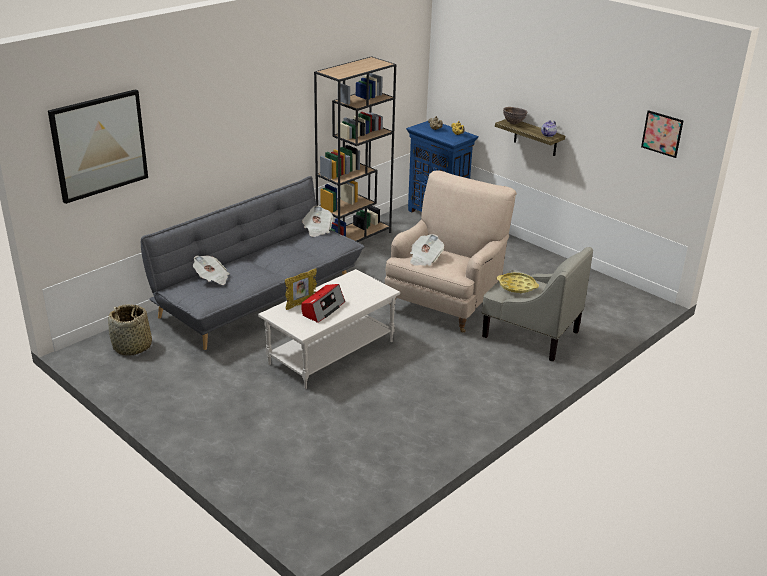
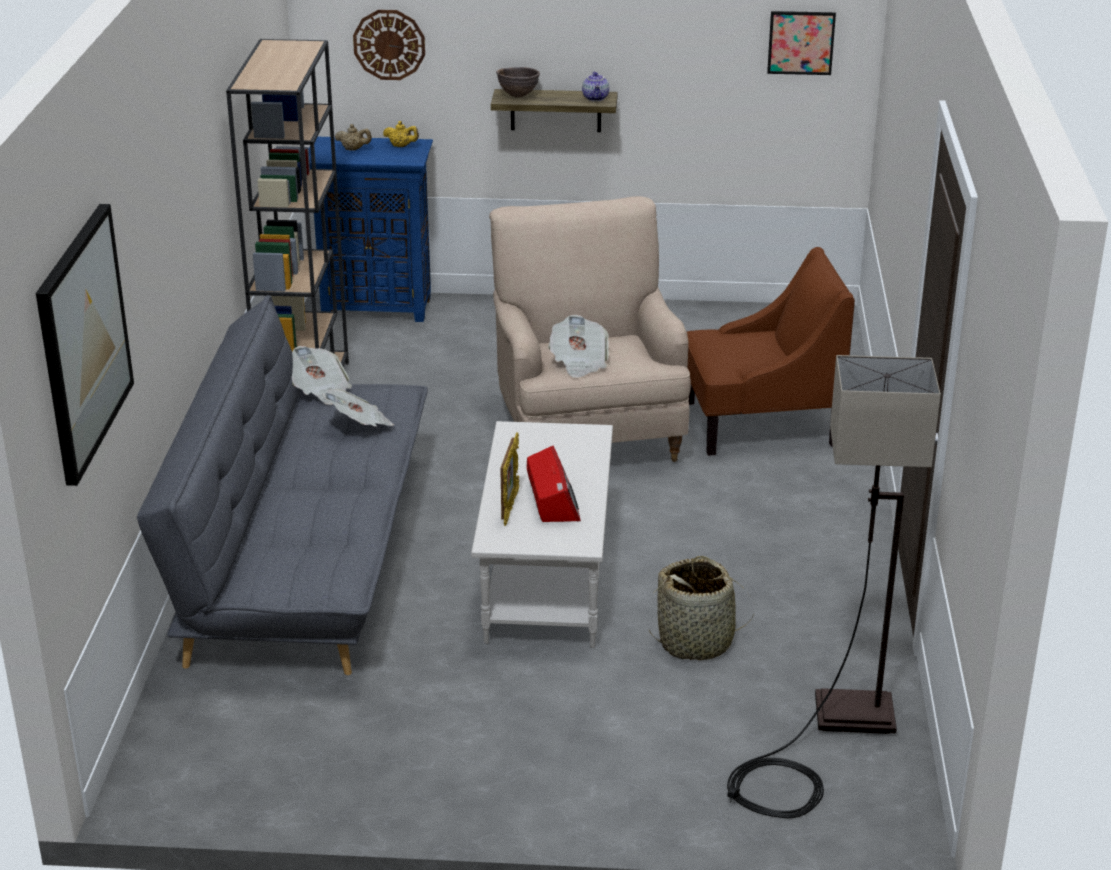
camera: 40 degrees left, 0 degrees up
(132, 347) = (221, 734): basket -> basket (696, 641)
(212, 278) = (282, 540): newspaper -> newspaper (359, 424)
(321, 481) = (810, 753): none -> floor lamp
(467, 80) = (389, 44): none -> wall clock
(517, 286) = (736, 350): yellow tray -> none
(529, 335) = (759, 424): grey armchair -> brown armchair

